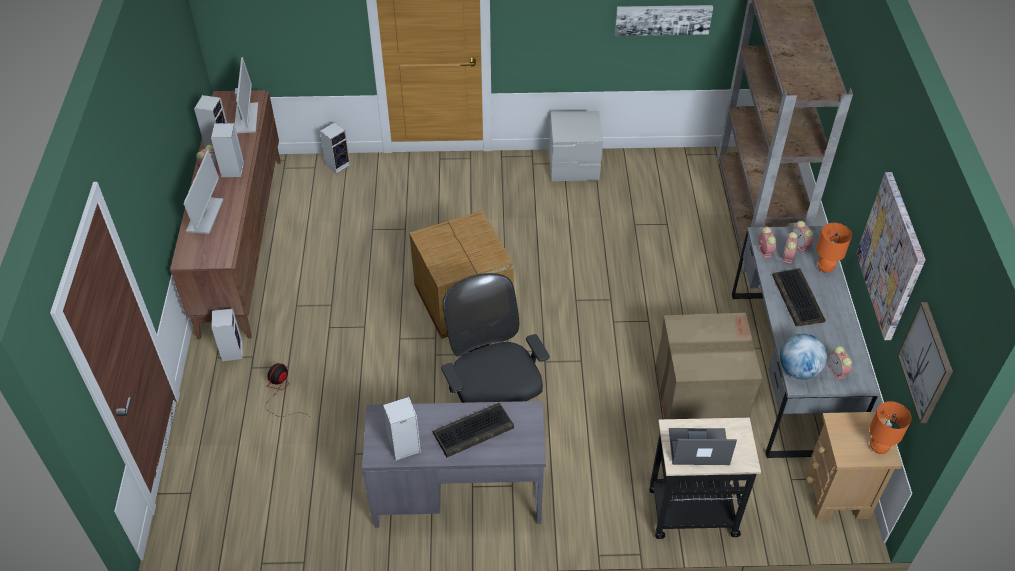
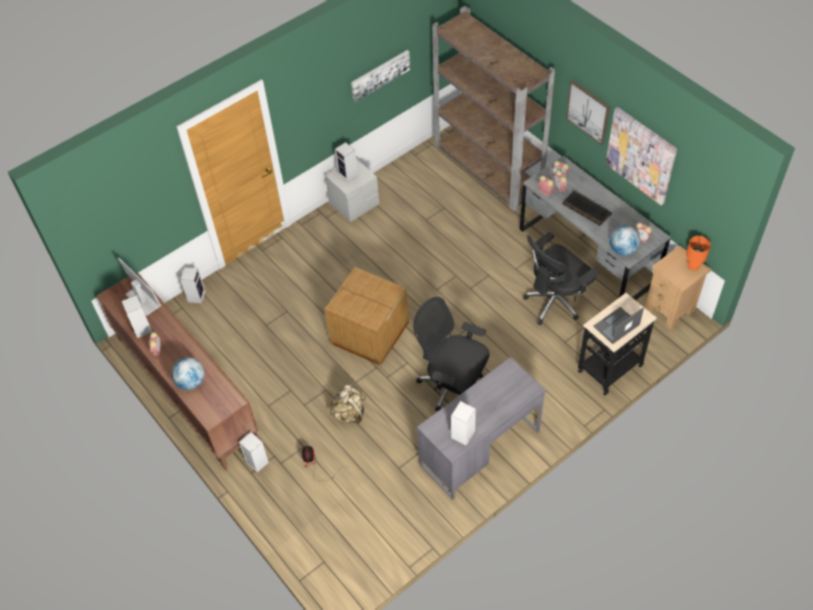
camera: 35 degrees left, 5 degrees up
(205, 216) = (191, 382): monitor -> globe
(233, 170) = (175, 341): speaker -> speaker (348, 175)
(363, 365) = (349, 413): none -> beige backpack
(473, 431) = (491, 400): keyboard -> none
(699, 395) = (555, 301): cardboard box -> office chair
(825, 267) = (584, 181): orange table lamp -> none
(926, 362) = (705, 205): picture -> picture (588, 112)

